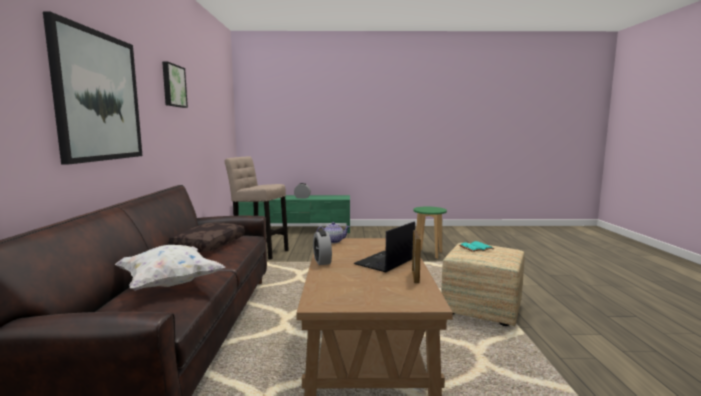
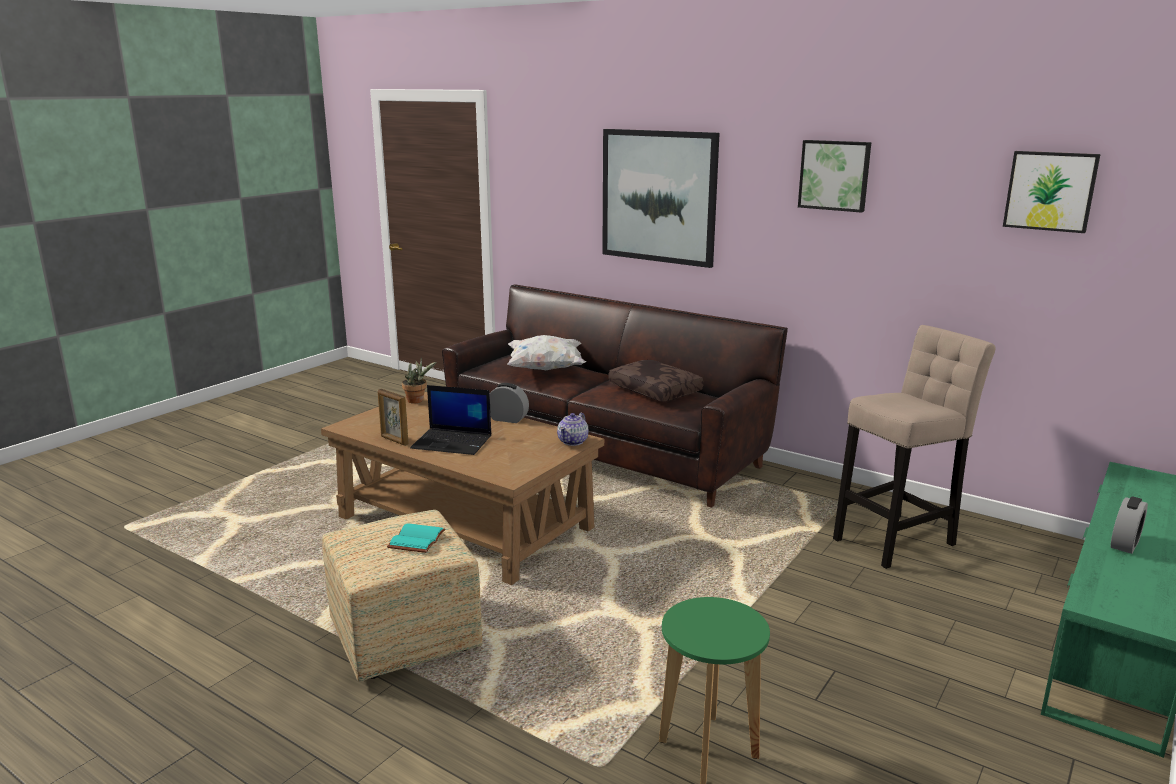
camera: 125 degrees right, 10 degrees up
(213, 97) = (1050, 191): none -> picture
(328, 301) = (418, 401): none -> potted plant
(385, 262) = (453, 442): laptop -> laptop turned 120 degrees clockwise

